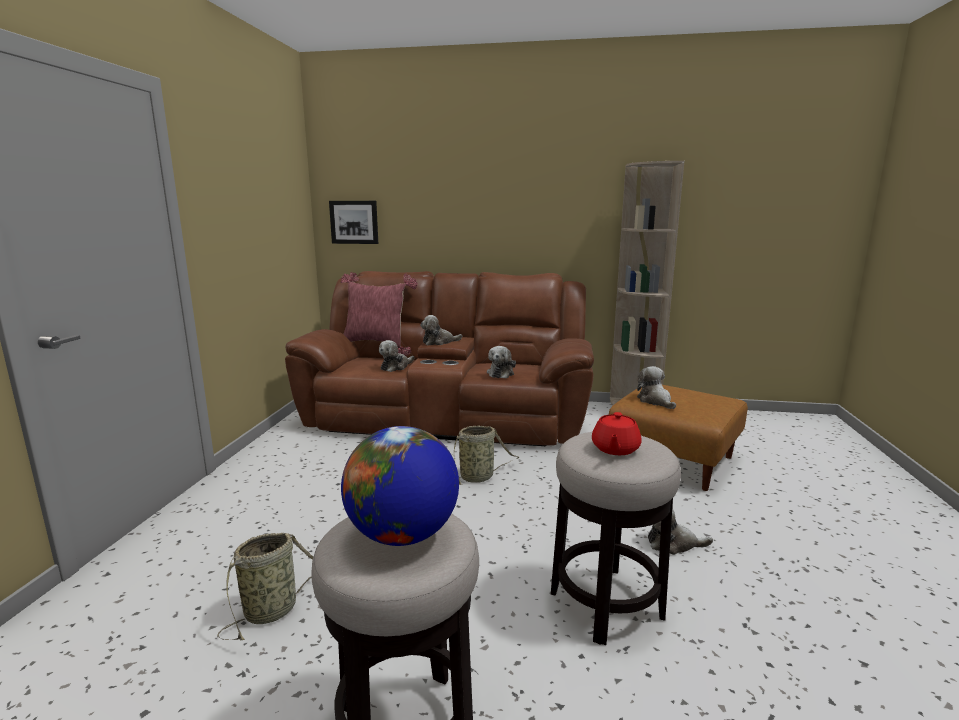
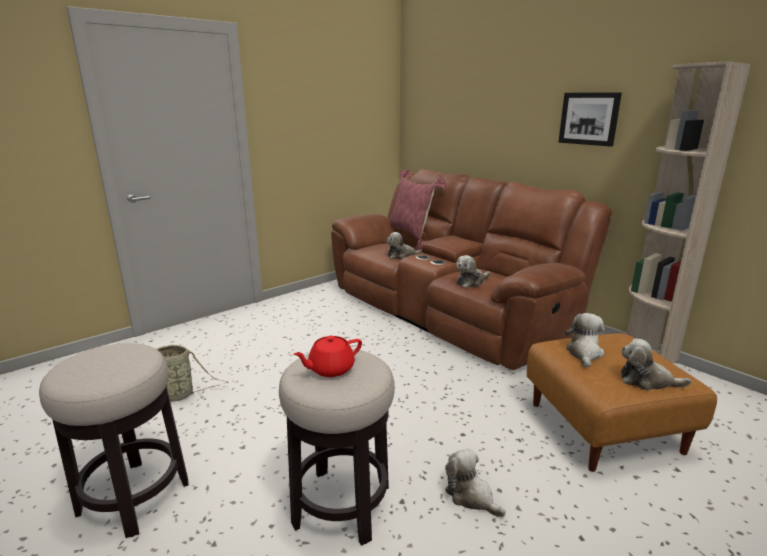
camera: 40 degrees right, 5 degrees up
(354, 222) = (425, 125): picture -> picture (589, 118)
(403, 535) = (105, 364): globe -> none
(439, 342) = (444, 242): plush toy -> plush toy (647, 381)
(479, 477) = (400, 367): basket -> none

